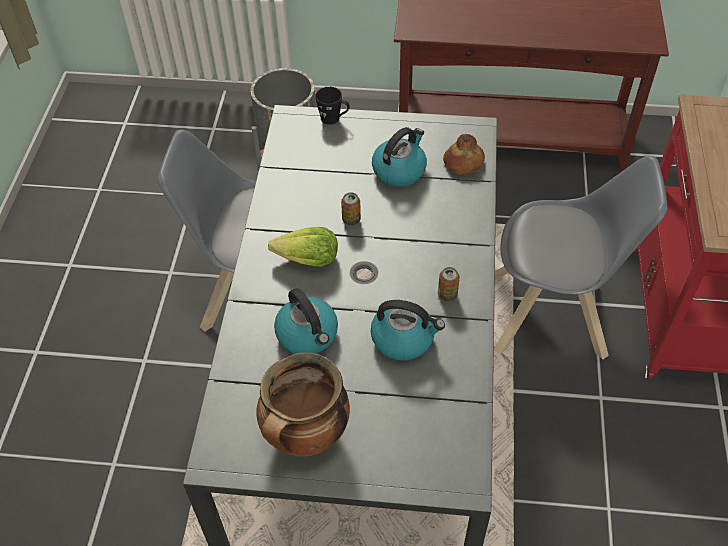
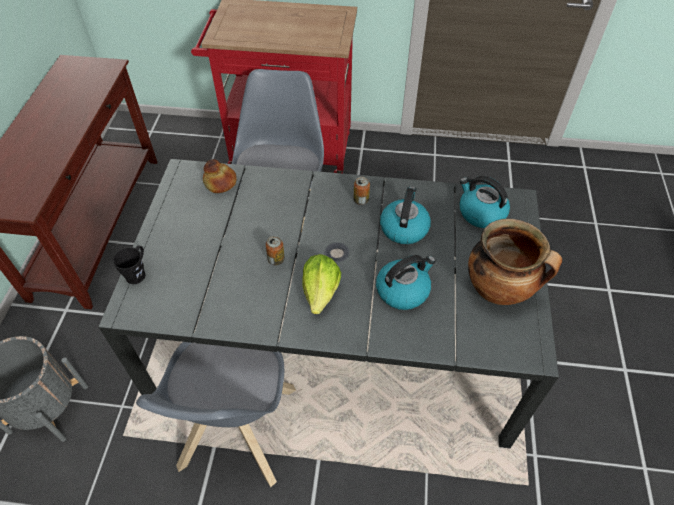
camera: 90 degrees left, 0 degrees up
(399, 170) = (220, 224): kettle -> kettle (480, 213)

